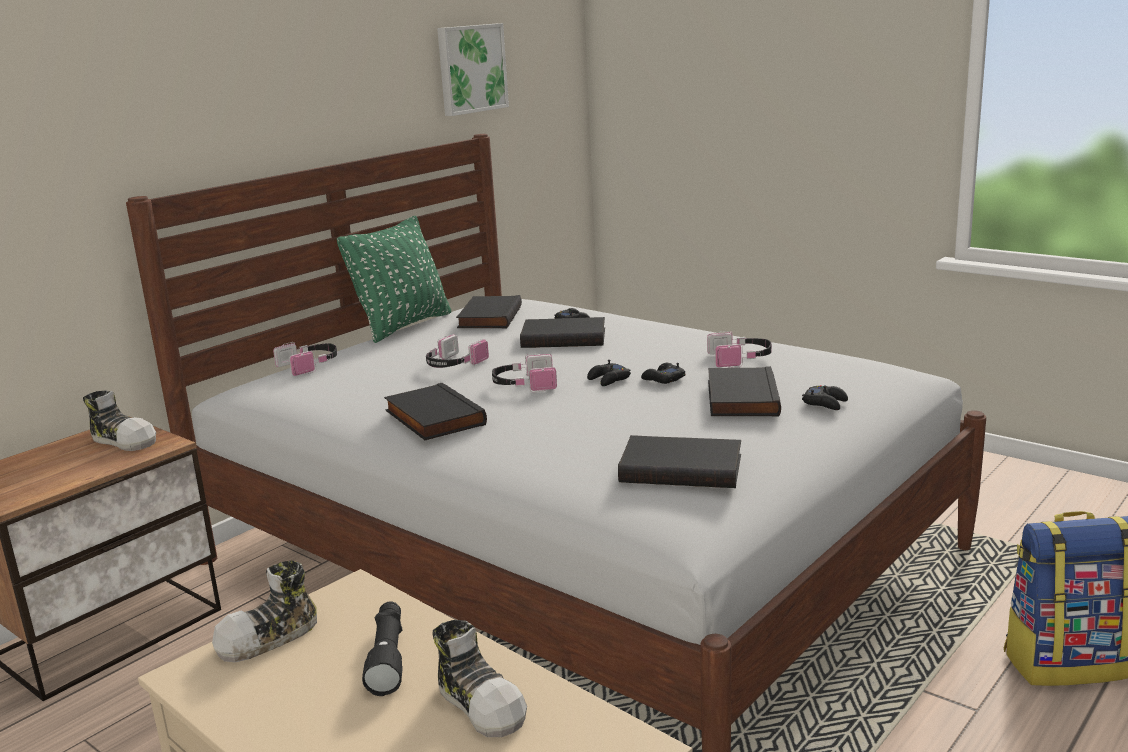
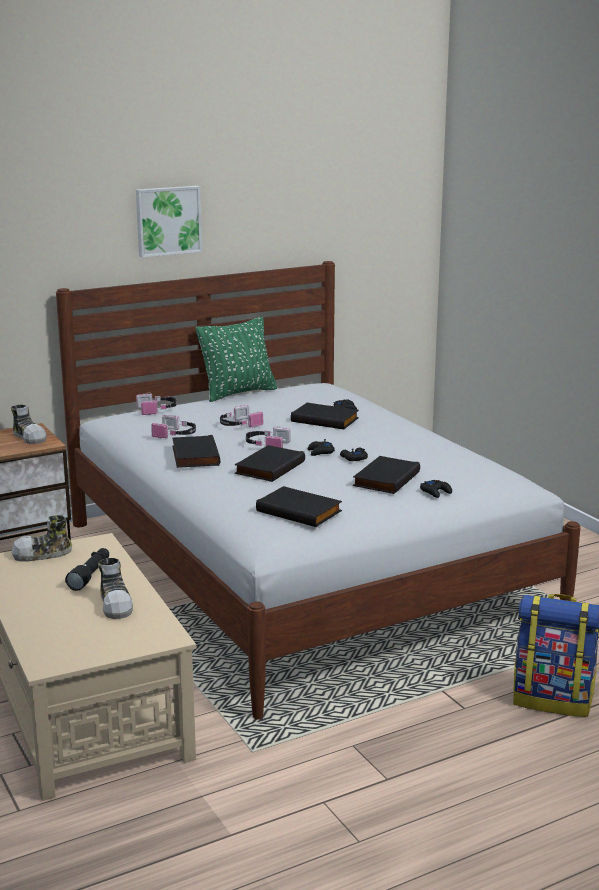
camera: 20 degrees right, 0 degrees up
(470, 69) = (329, 213): picture -> picture (168, 220)
(488, 317) = (294, 396): black book -> black book (269, 467)
(741, 359) = (419, 454): headphones -> headphones (176, 435)

